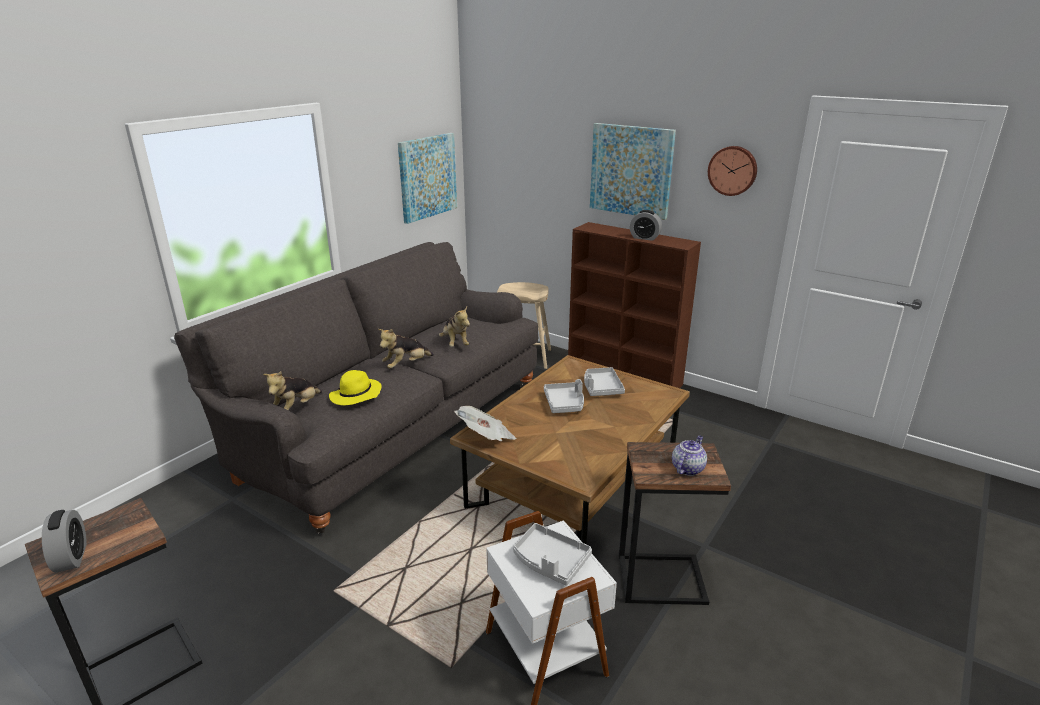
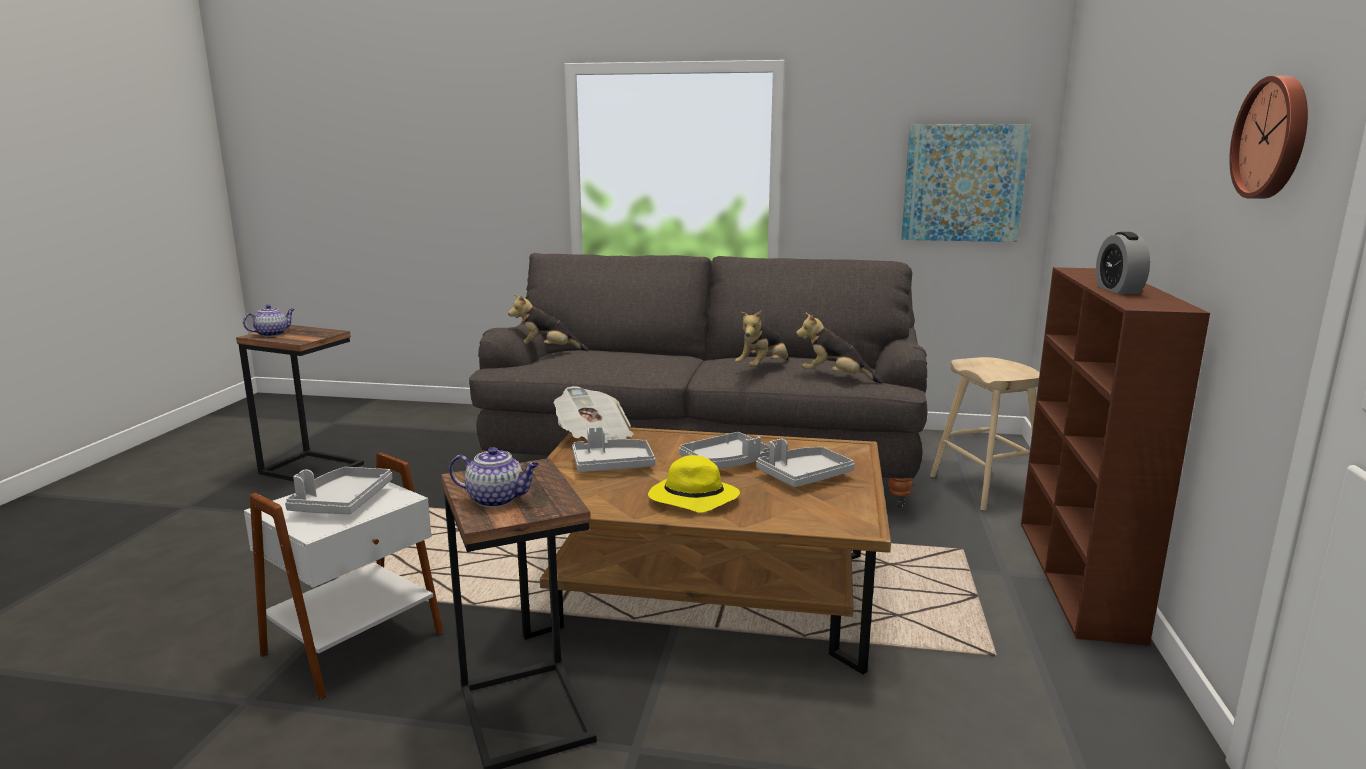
camera: 65 degrees right, 10 degrees down
(71, 557) = (272, 334): alarm clock -> teapot
(355, 396) = (586, 358): yellow hat -> yellow hat (692, 499)
(406, 365) = (681, 363): plush toy -> plush toy (835, 378)
(541, 441) = (612, 465): none -> grey tray
(631, 170) = (1166, 162): picture -> none

